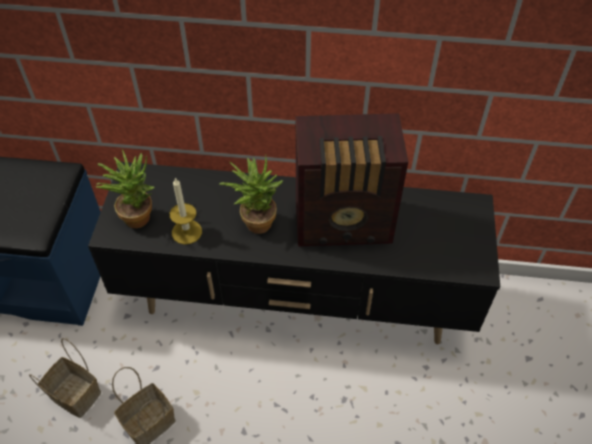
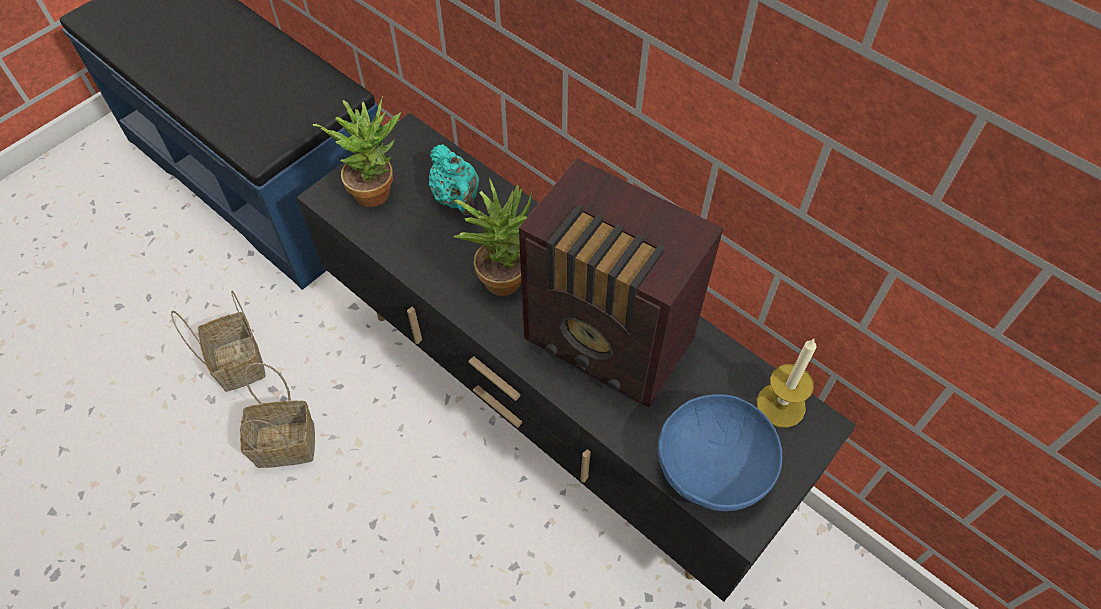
camera: 35 degrees right, 5 degrees up
(186, 232) = (412, 242): candle -> candle (781, 405)
(193, 194) = (457, 199): none -> turquoise teapot
(447, 254) = (713, 469): none -> blue bowl

